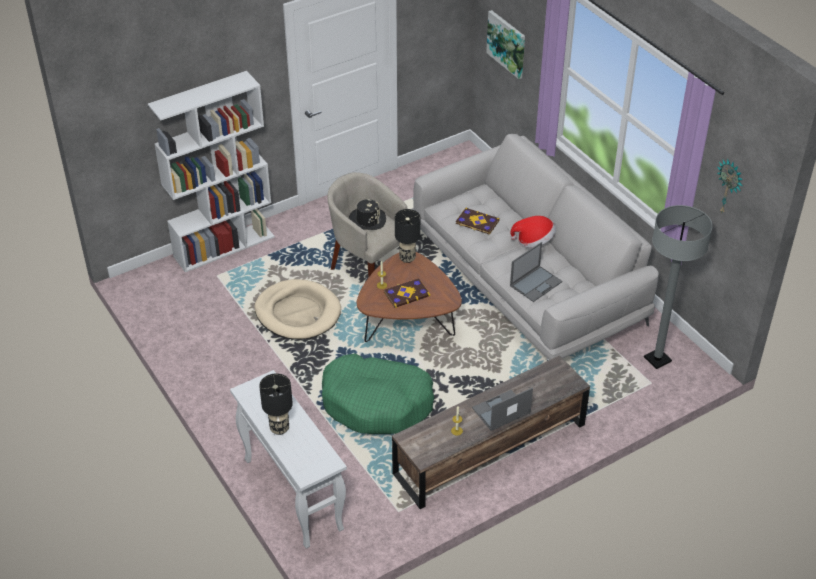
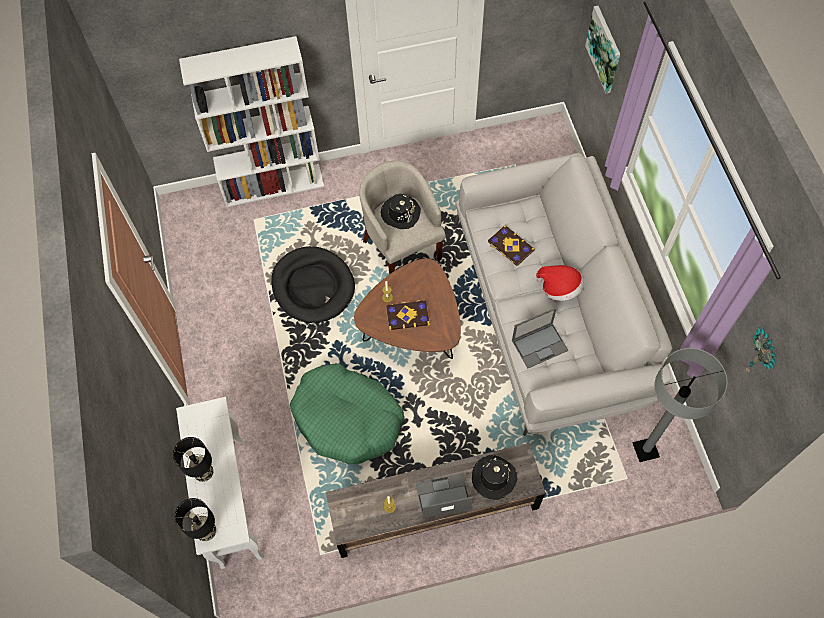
camera: 20 degrees right, 20 degrees up
(298, 313) = (313, 286): beige dog bed -> black dog bed
(407, 258) = (425, 269): black table lamp -> black table lamp (206, 531)
(540, 387) = (493, 477): none -> black hat

